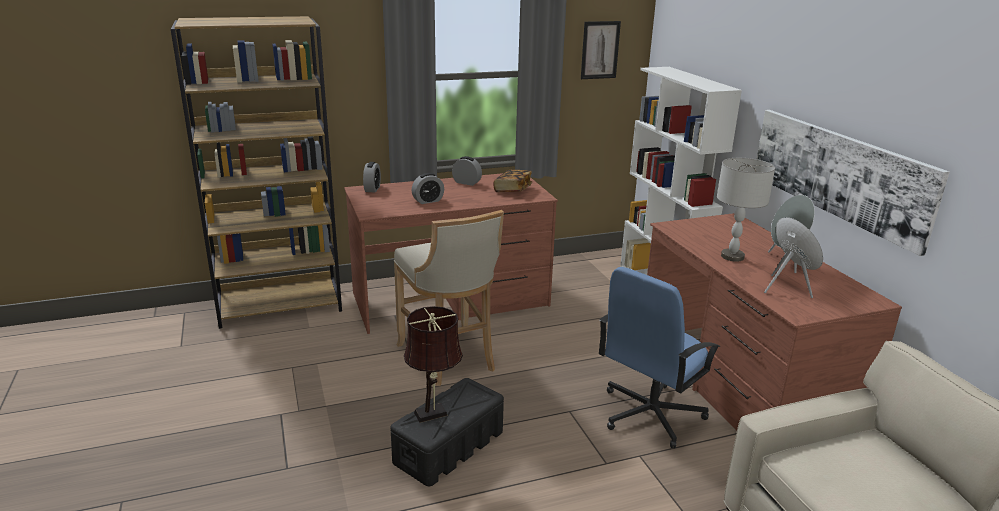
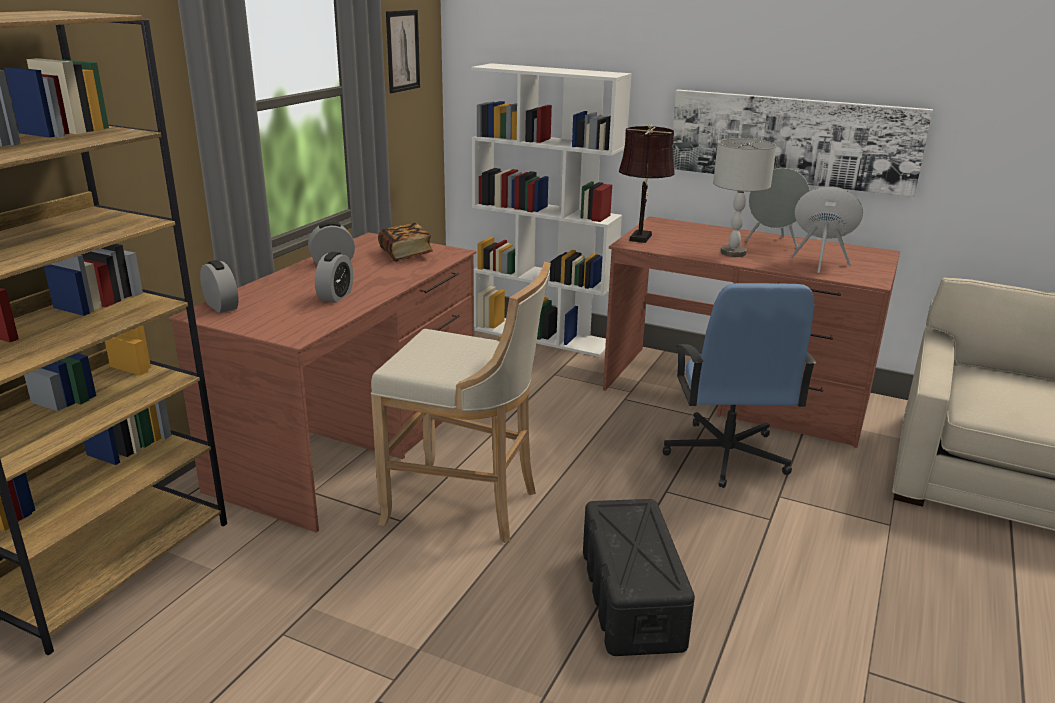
camera: 45 degrees left, 0 degrees up
(434, 413) = (631, 557): brown table lamp -> brown table lamp (641, 237)

